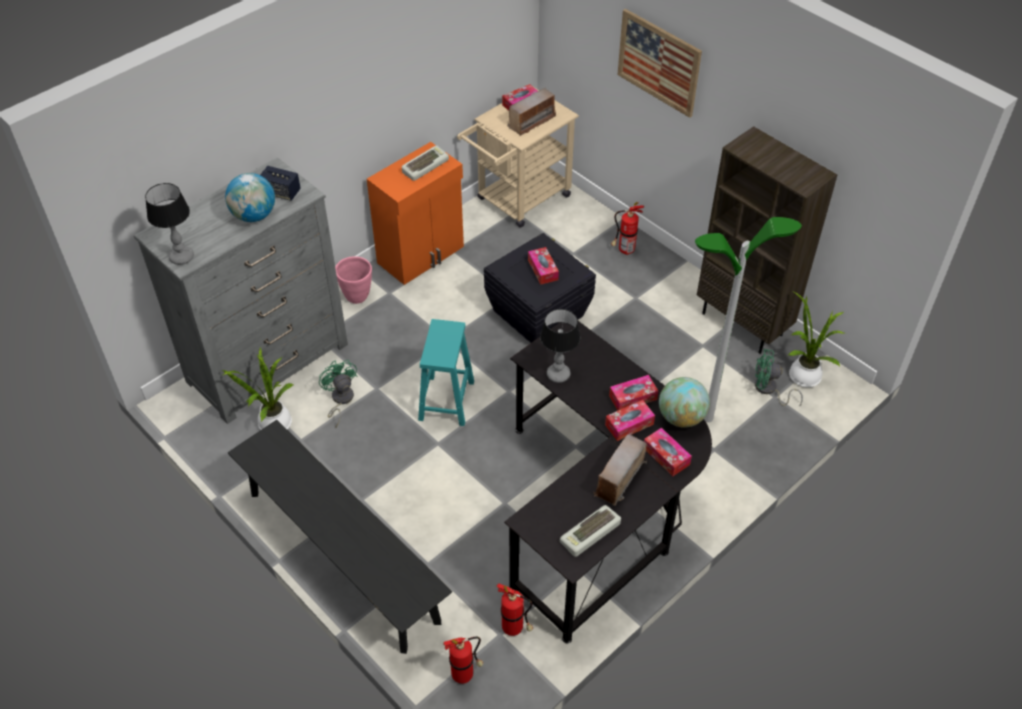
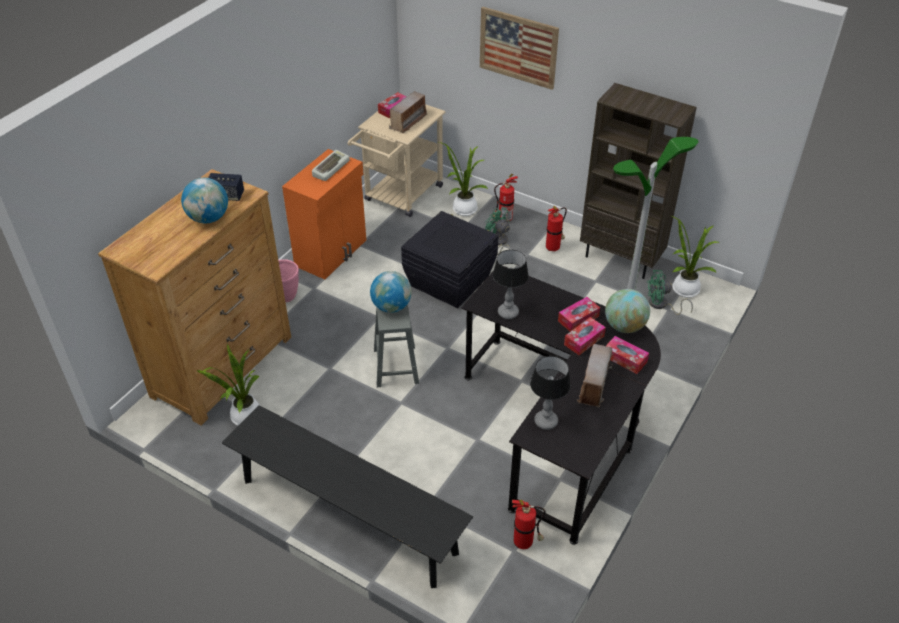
camera: 15 degrees left, 5 degrees down
(182, 257) = (152, 263): table lamp -> table lamp (546, 421)
(269, 363) = (223, 366): grey dresser -> brown dresser
(340, 400) = (300, 384): green fan -> green fan (498, 243)
(442, 339) = (391, 306): none -> globe
(446, 399) = (395, 365): turquoise stool -> grey stool
(465, 674) = (495, 592): fire extinguisher -> fire extinguisher (554, 248)
(543, 270) = (452, 239): tissue box -> none
(583, 228) = (463, 208): none -> potted plant
(590, 534) = (588, 435): keyboard -> none

